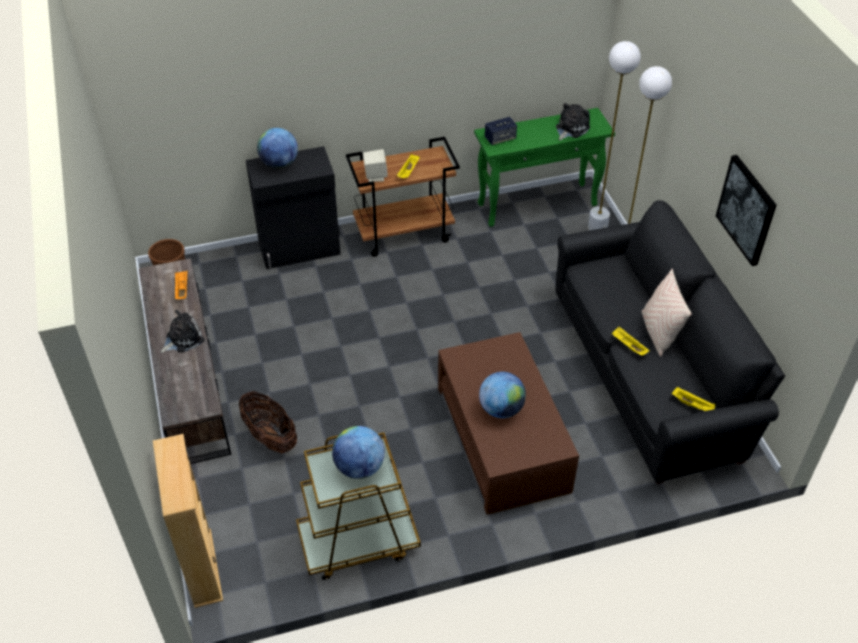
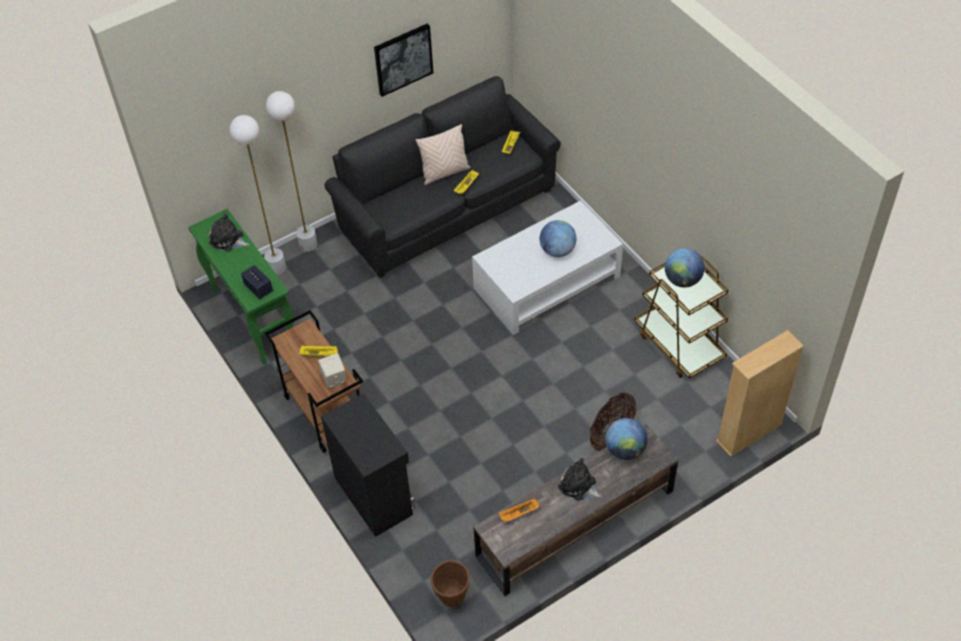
camera: 105 degrees left, 5 degrees up
(279, 164) = (361, 444): globe -> globe (625, 450)
(502, 439) = (547, 282): brown coffee table -> white coffee table

